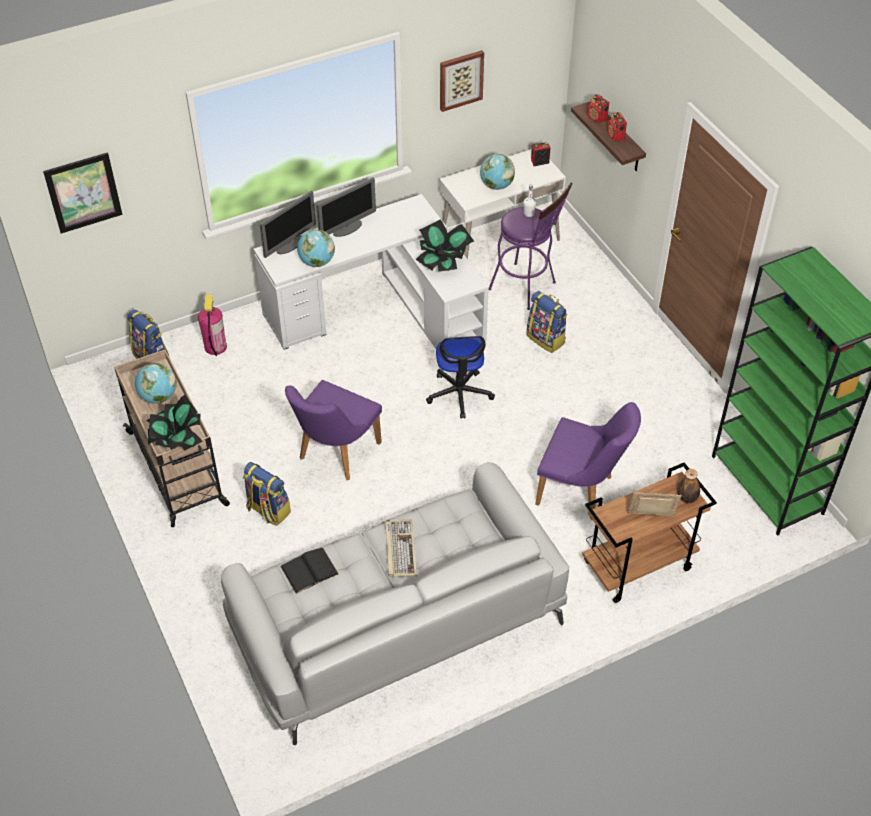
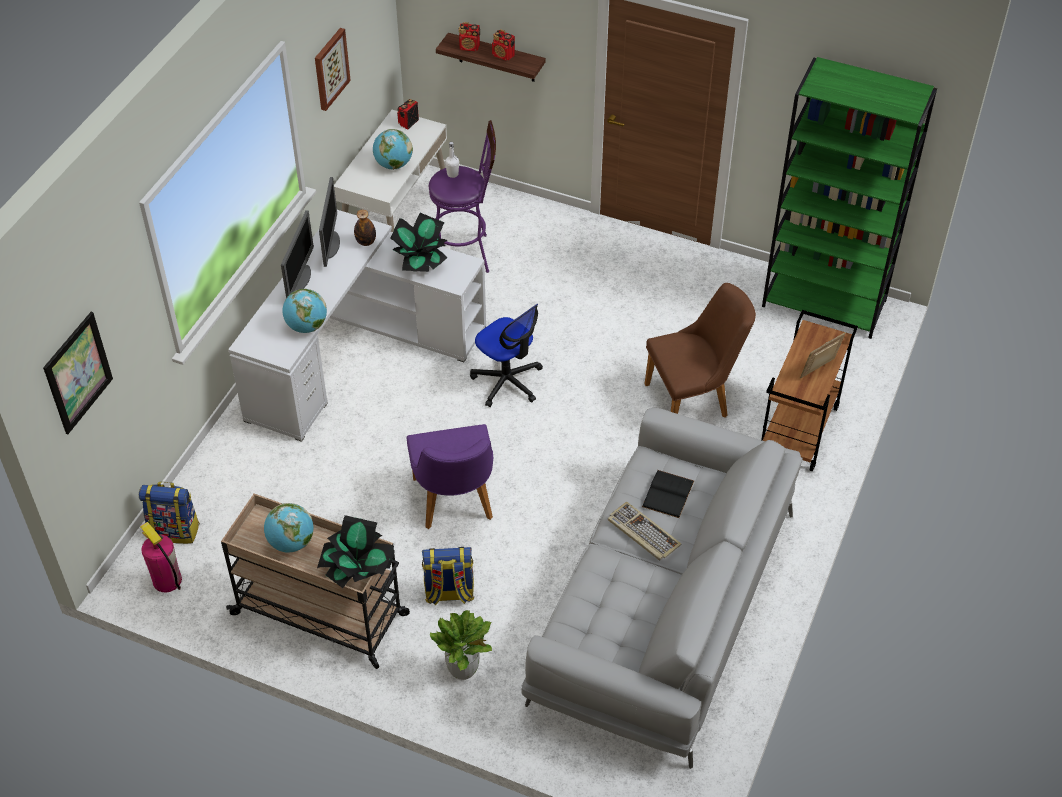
camera: 40 degrees left, 0 degrees up
(215, 346) = (229, 480): fire extinguisher -> fire extinguisher (167, 580)
(222, 567) = (463, 670): none -> potted plant
(290, 245) = (261, 325): monitor -> monitor (330, 245)
(309, 570) = (587, 603): black book -> black book (668, 494)
(546, 339) = (530, 289): backpack -> none
(581, 491) = (694, 399): purple chair -> brown chair
(687, 498) = (829, 338): bottle -> bottle (366, 242)

